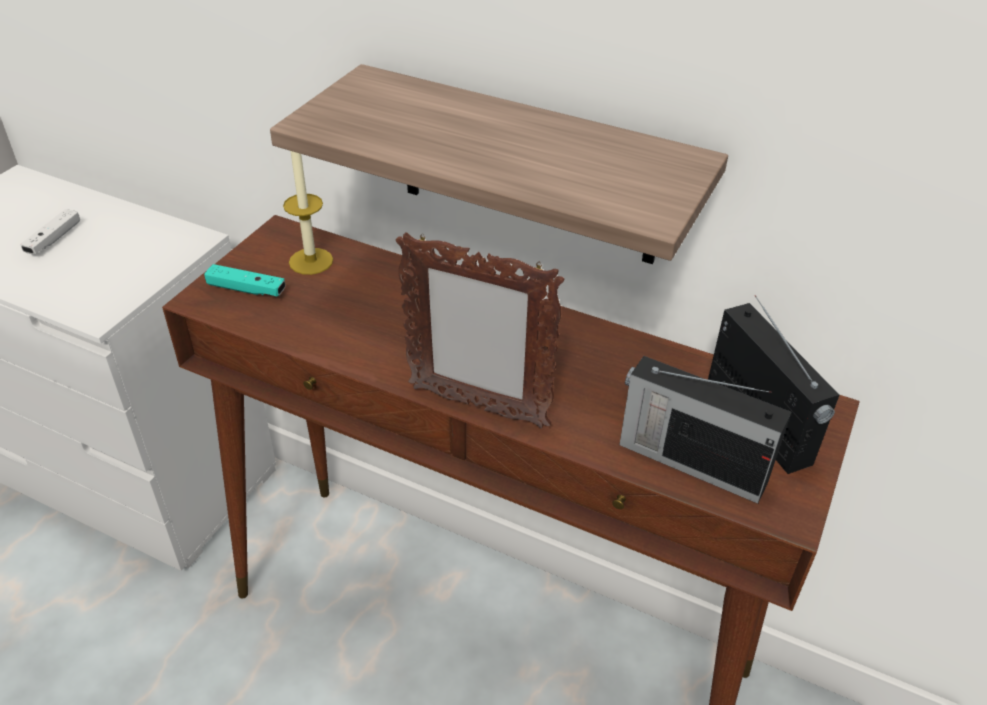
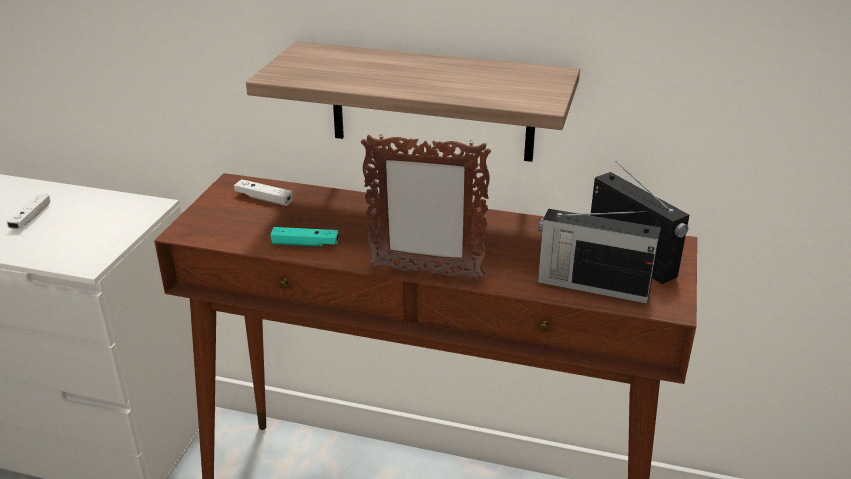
camera: 10 degrees left, 10 degrees down
(246, 289) = (219, 221): turquoise game controller -> turquoise game controller (305, 244)
(311, 261) = (264, 199): candle -> white game controller

